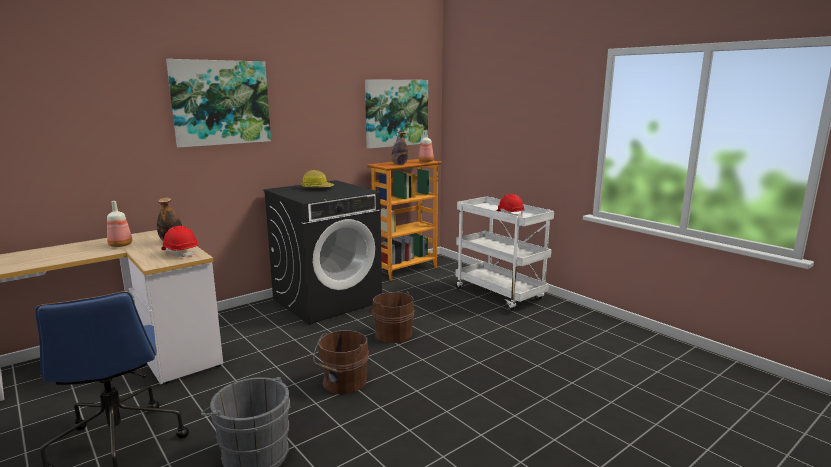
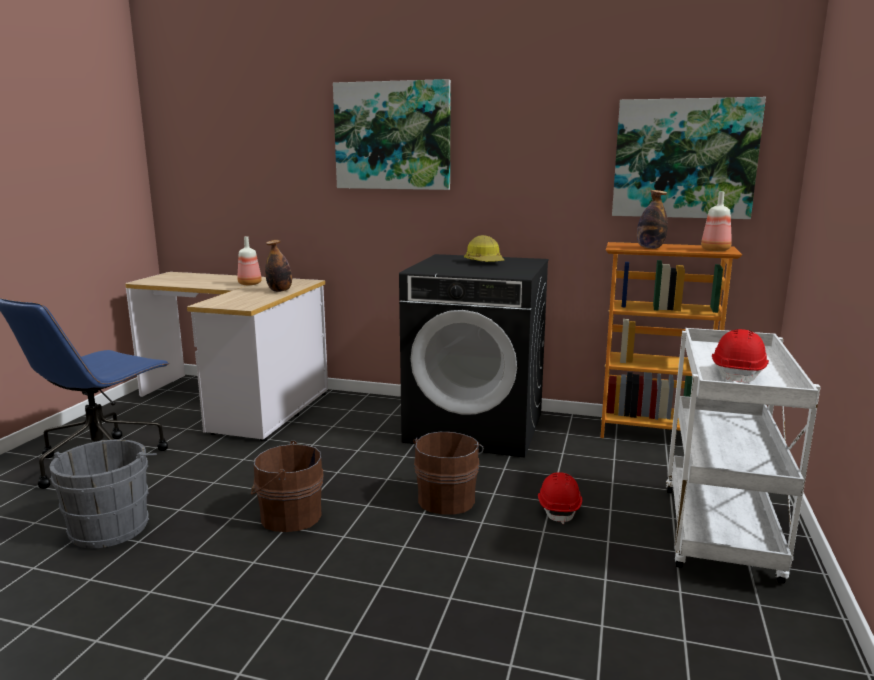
camera: 55 degrees right, 0 degrees up
(180, 252) = (251, 300): red hard hat -> red hard hat (559, 508)

